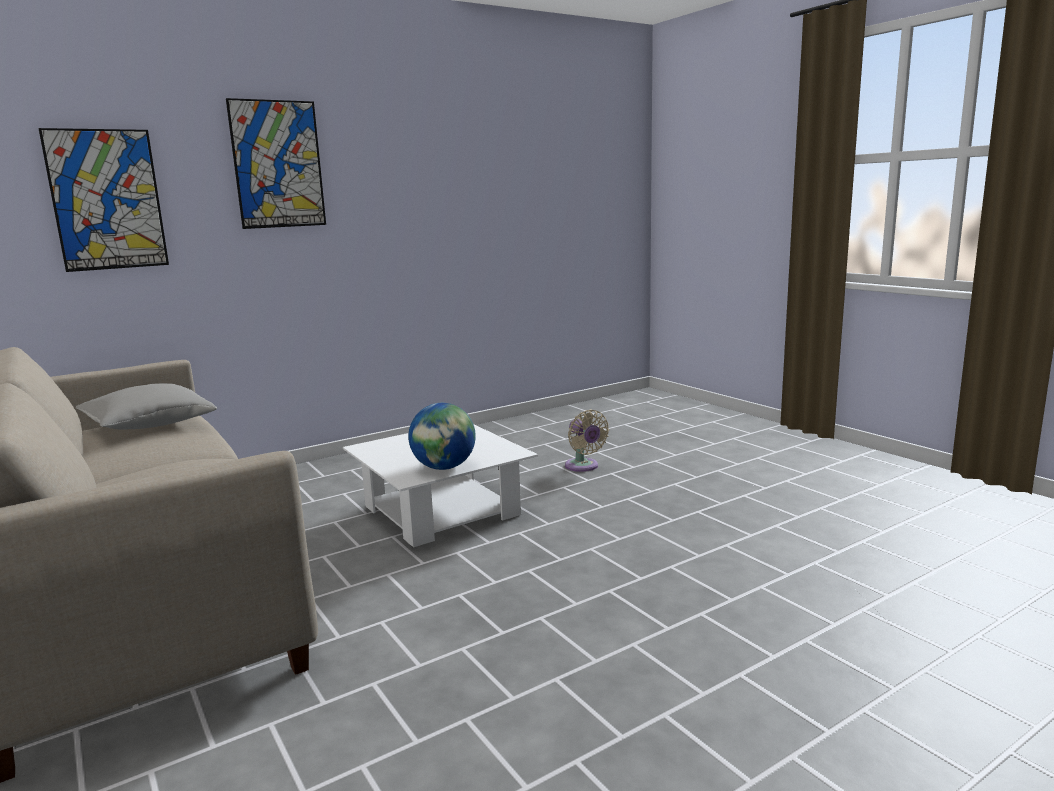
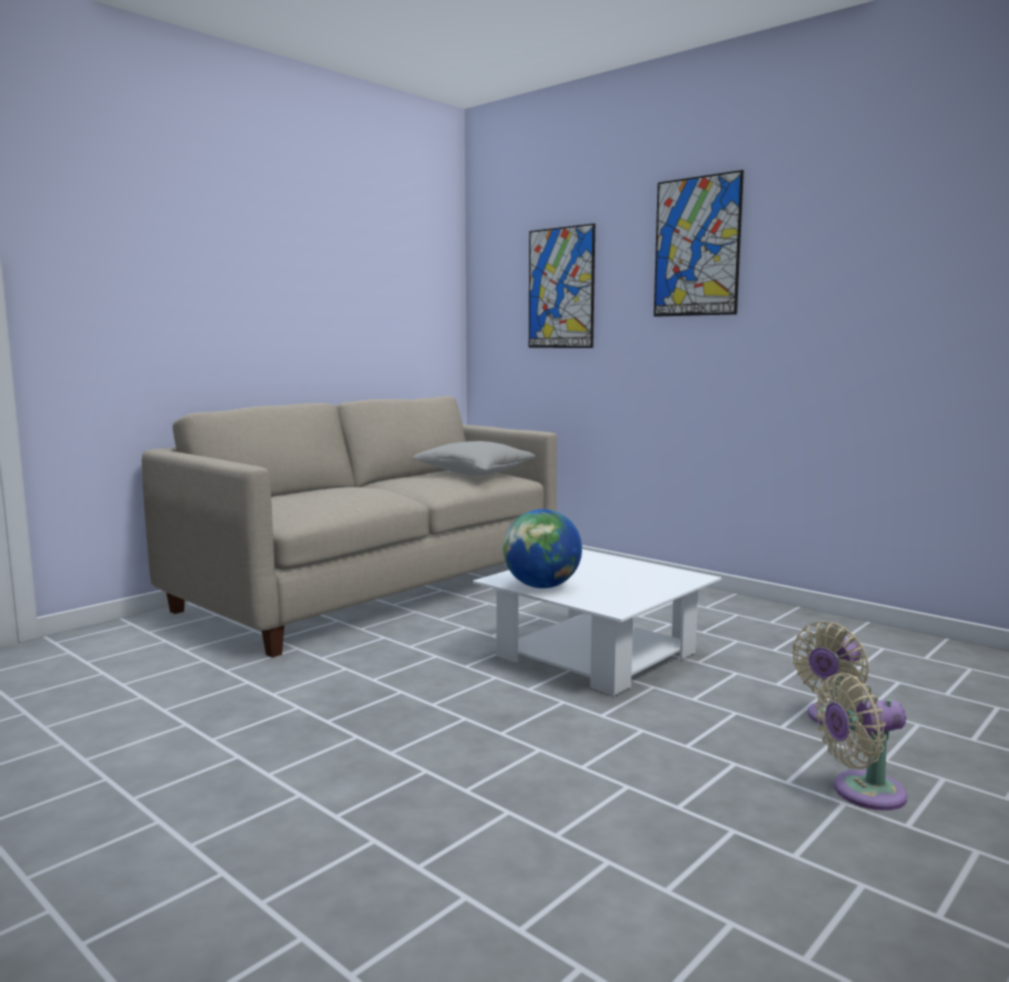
camera: 75 degrees right, 5 degrees down
(665, 478) = (862, 792): none -> beige fan

